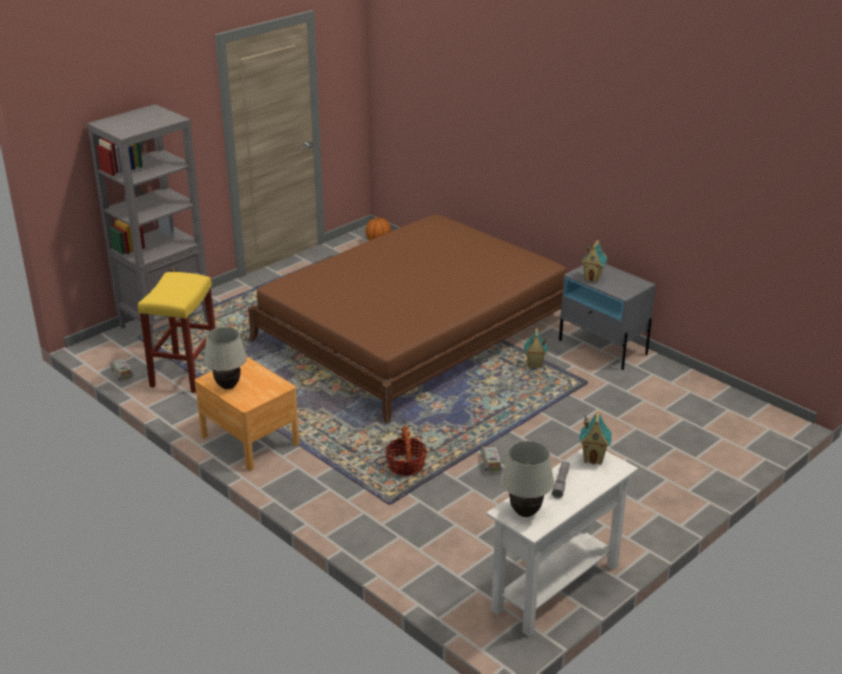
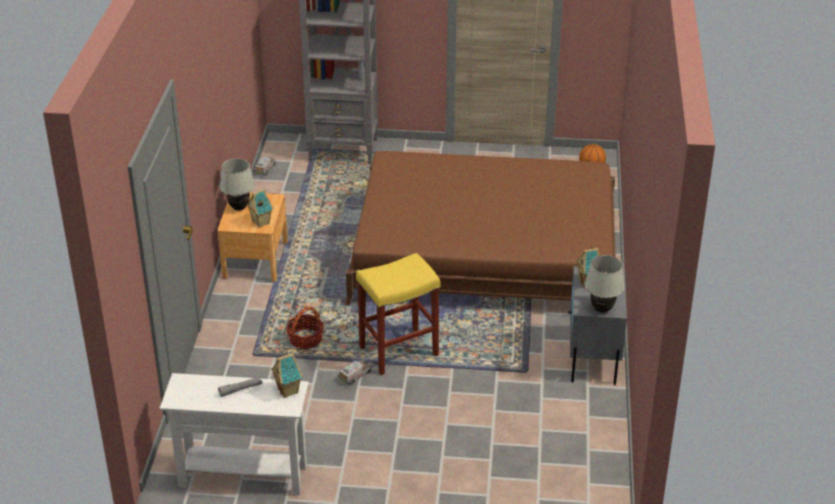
camera: 50 degrees right, 5 degrees up
(185, 373) = (297, 191): yellow stool -> yellow stool (398, 352)
(525, 513) = (188, 389): white table lamp -> white table lamp (602, 309)
(534, 365) = (515, 333): toy house -> toy house (260, 223)

